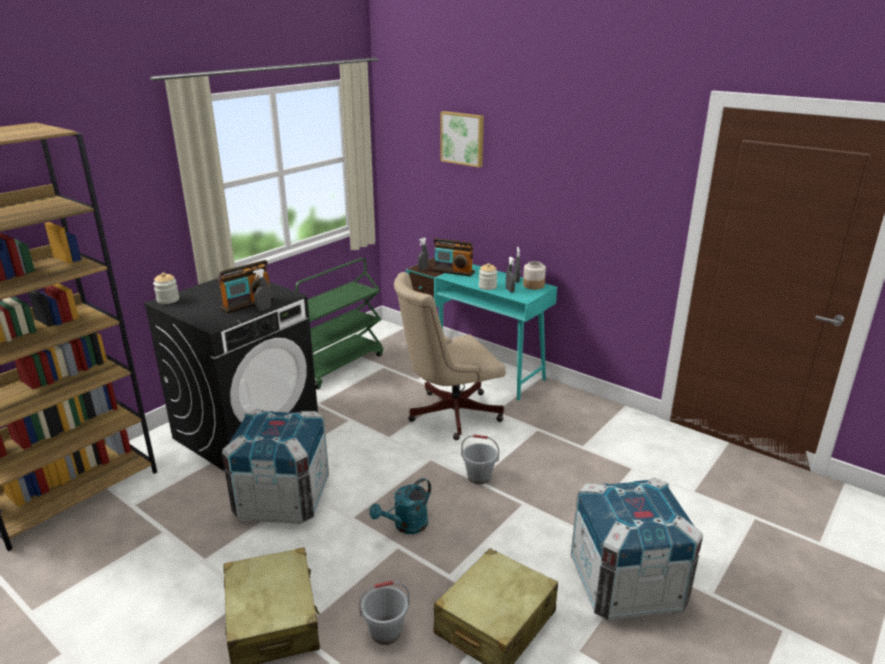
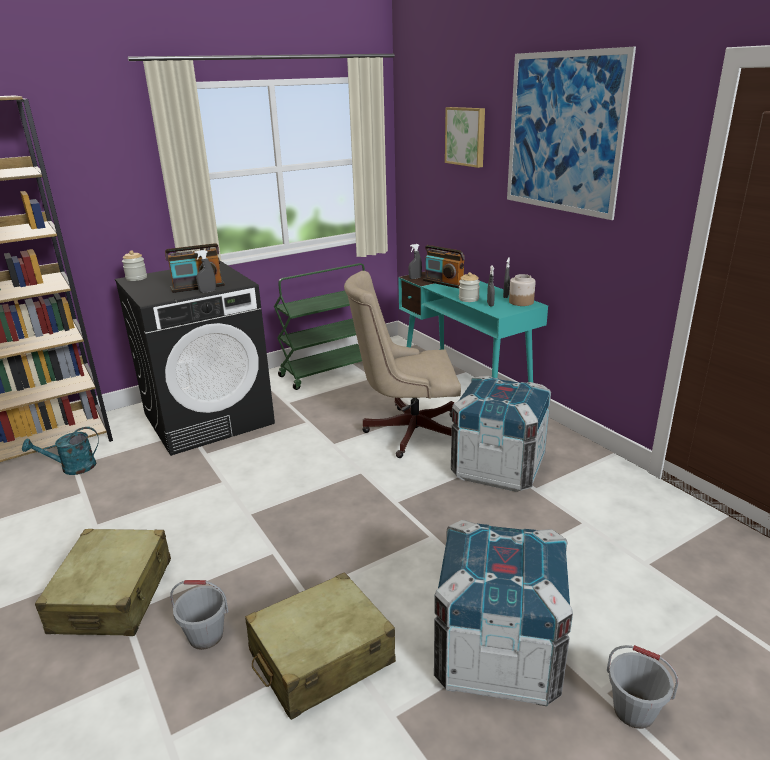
camera: 20 degrees right, 0 degrees up
(283, 499) = (198, 484): crate -> crate (498, 467)
(406, 526) = (294, 533): turquoise watering can -> turquoise watering can (72, 468)
(479, 477) = (400, 499): grey bucket -> grey bucket (634, 710)
(567, 143) = (563, 133): none -> picture

